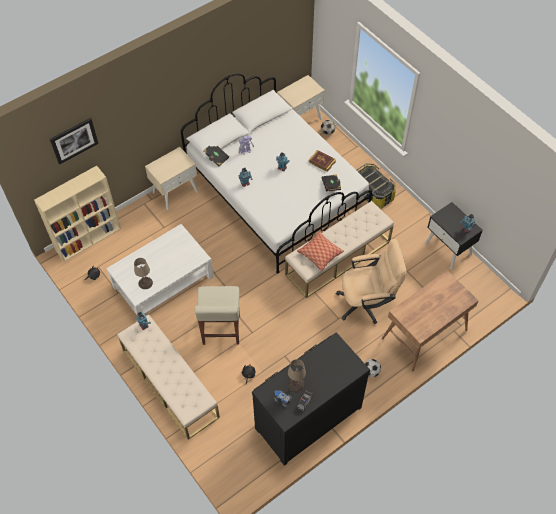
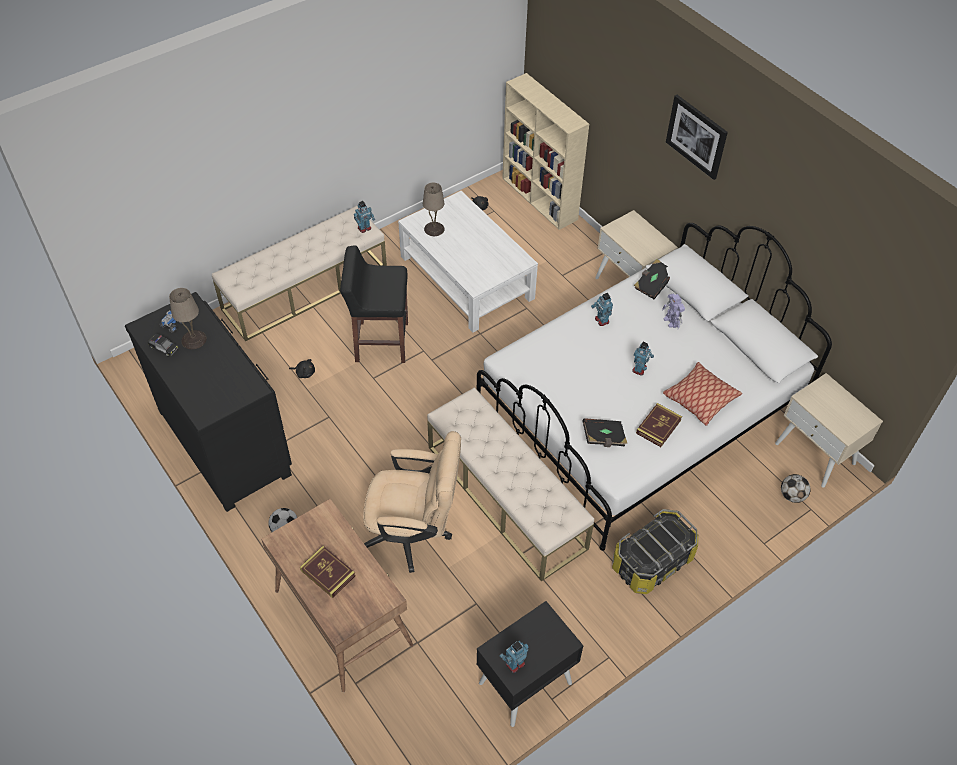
camera: 90 degrees right, 5 degrees down
(74, 140) = (587, 58): picture -> picture (696, 136)
(221, 330) = (380, 342): beige stool -> black stool
(320, 254) = (475, 432): pillow -> pillow (700, 398)
(367, 302) = (414, 534): beige office chair -> beige office chair turned 75 degrees counterclockwise
(437, 307) = (328, 573): none -> book

